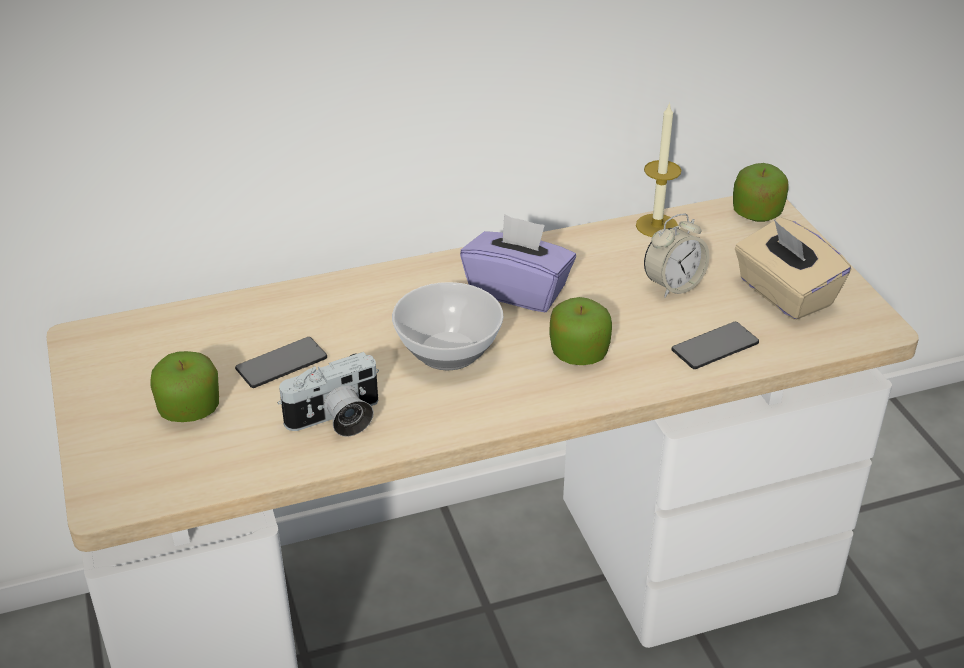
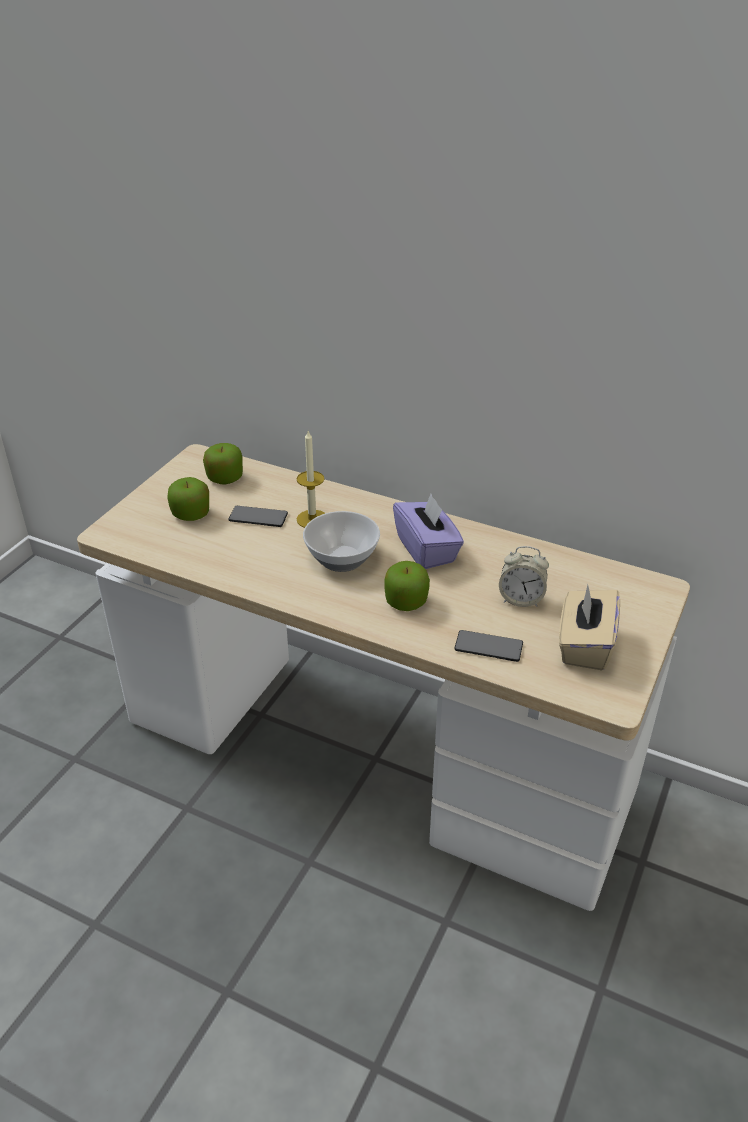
camera: 45 degrees right, 0 degrees up
(336, 420) = (241, 559): camera -> none
(657, 226) = (568, 560): candle -> candle (312, 519)
(756, 213) = (649, 589): apple -> apple (225, 478)

